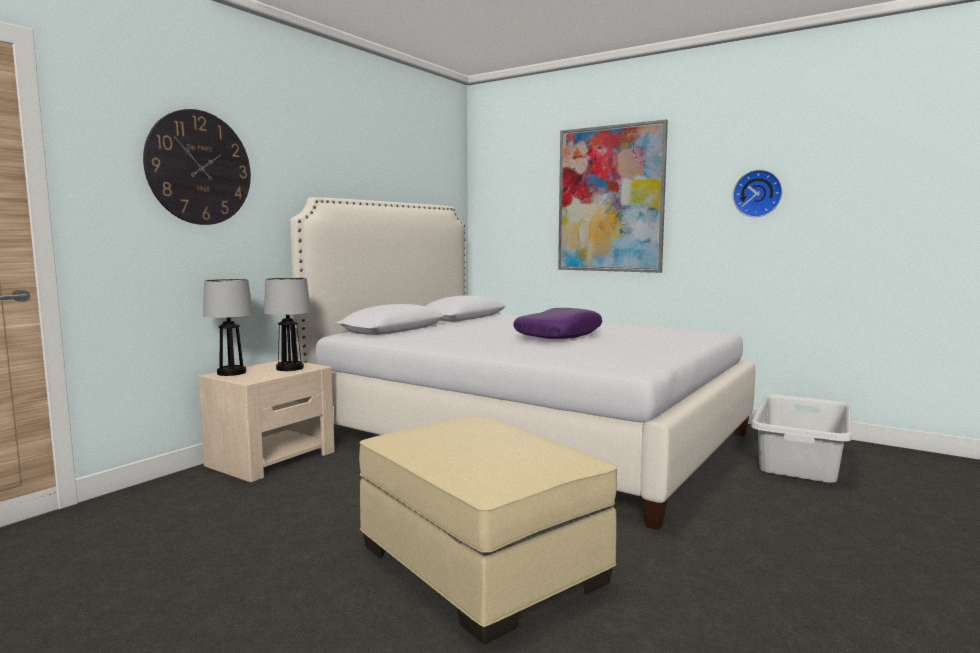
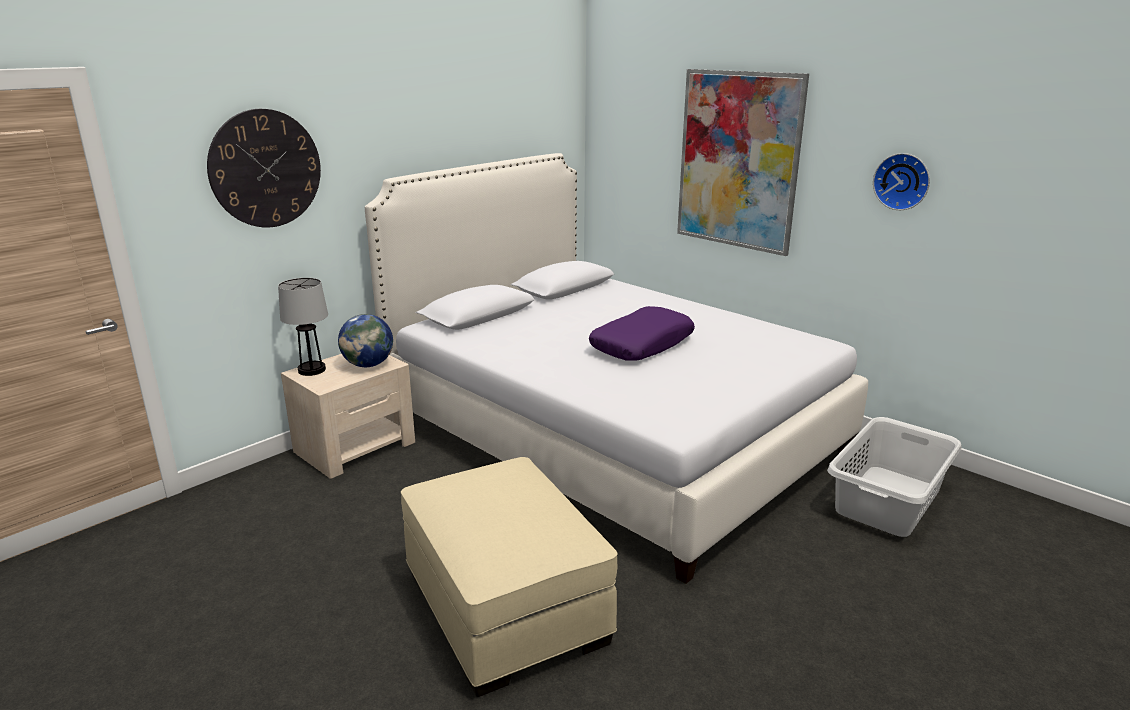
camera: 10 degrees right, 15 degrees up
(290, 368) = (368, 365): table lamp -> globe

